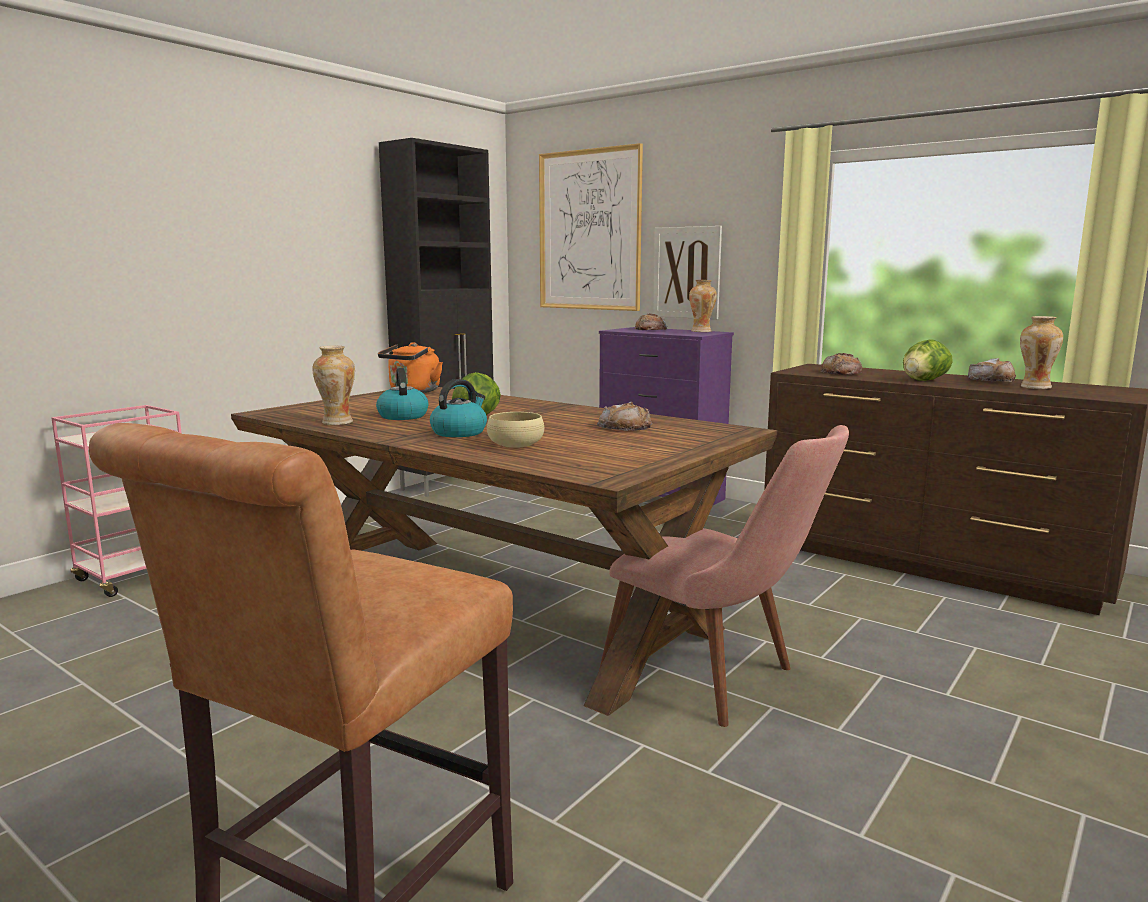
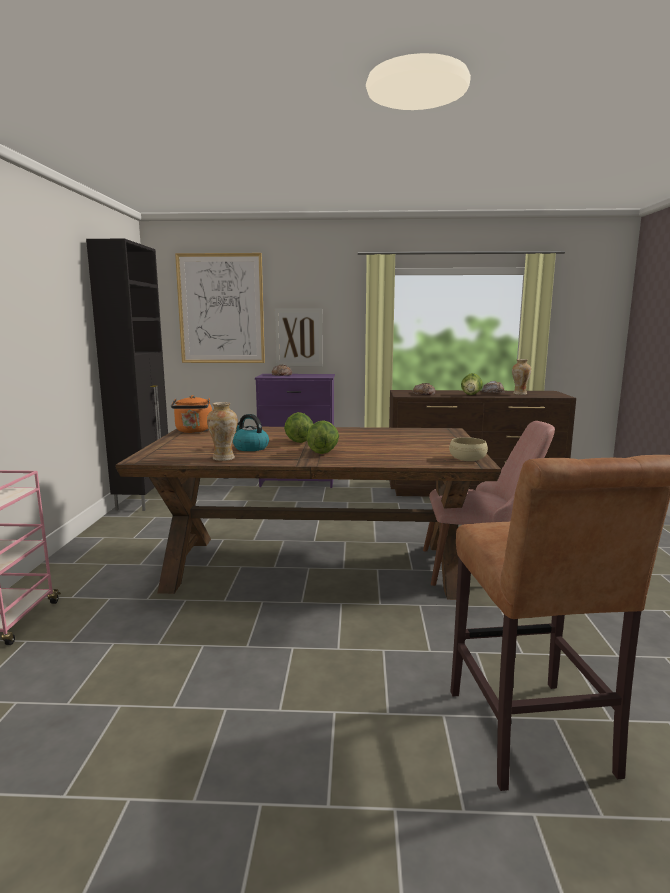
camera: 35 degrees left, 0 degrees up
(459, 432) = (322, 452): kettle -> lettuce
(515, 444) = (377, 454): beige bowl -> beige bowl (467, 459)
(625, 426) = (393, 436): bread -> none
(701, 331) = (317, 374): vase -> none

